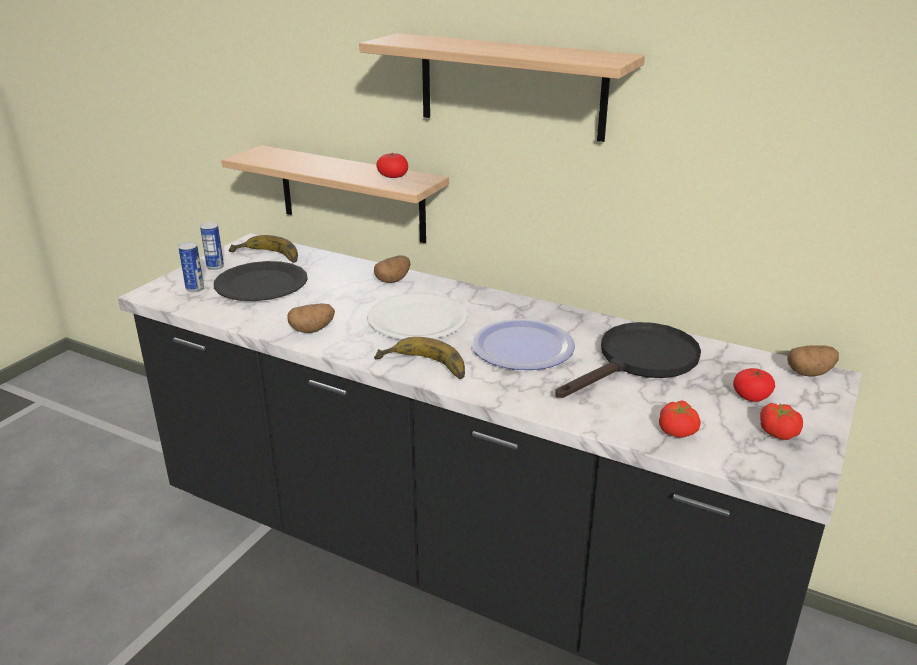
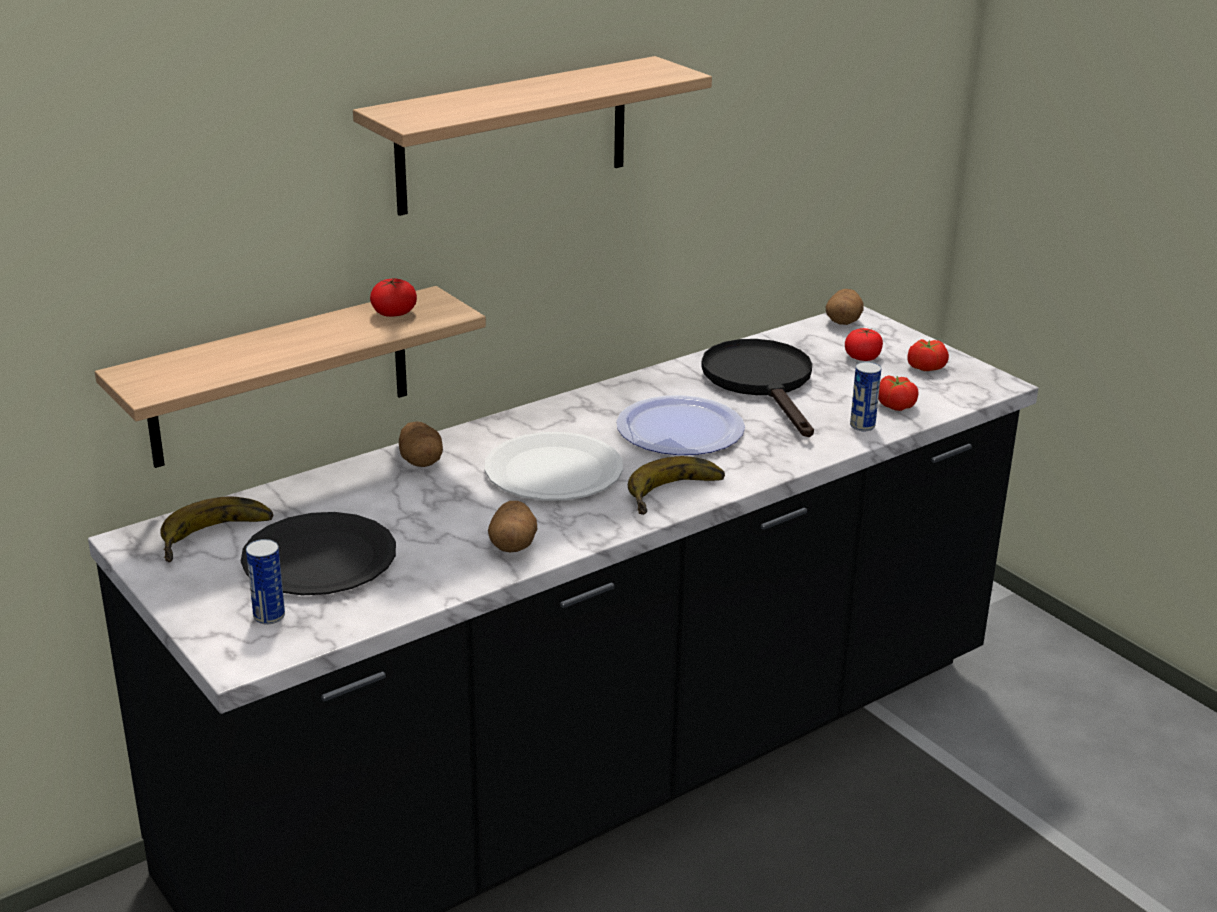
camera: 65 degrees left, 0 degrees up
(215, 266) = (201, 587): can -> can (862, 426)

